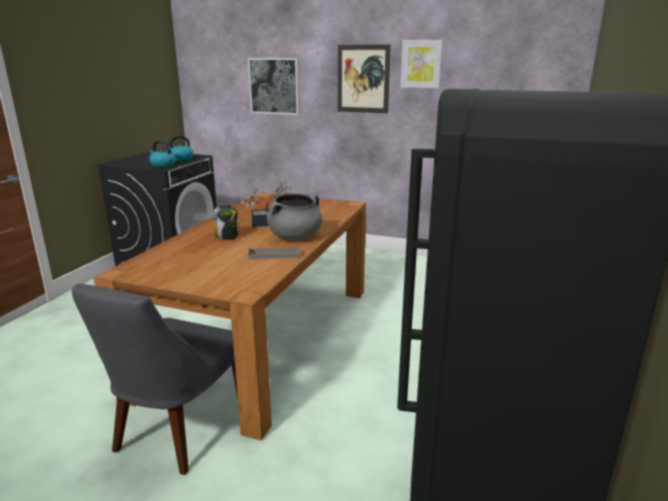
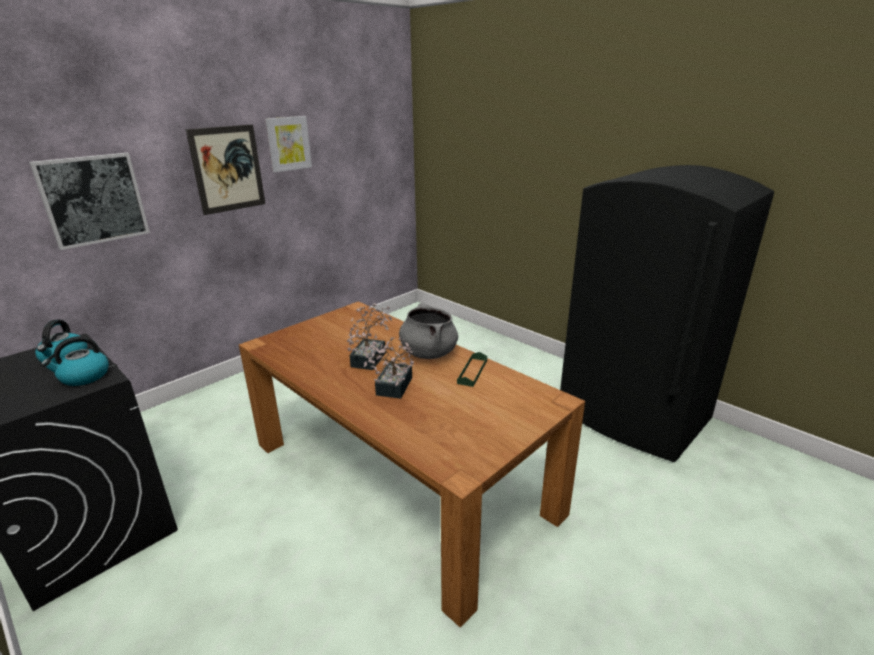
camera: 65 degrees left, 5 degrees up
(177, 431) = (536, 574): grey chair -> none
(227, 236) = (392, 389): jar -> potted plant
(274, 255) = (472, 371): grey tray -> green tray

